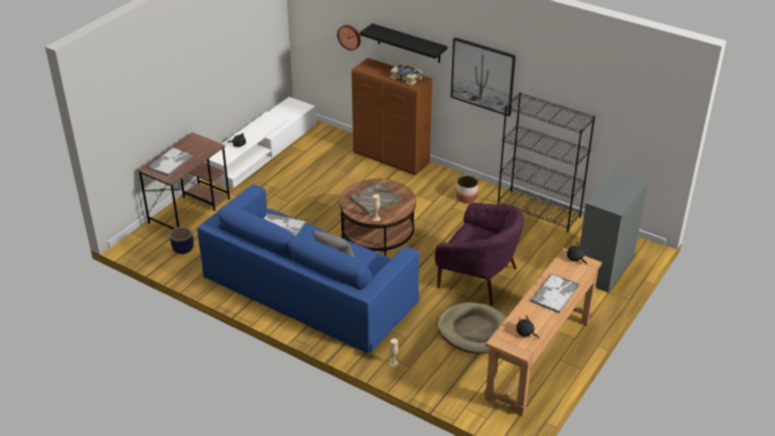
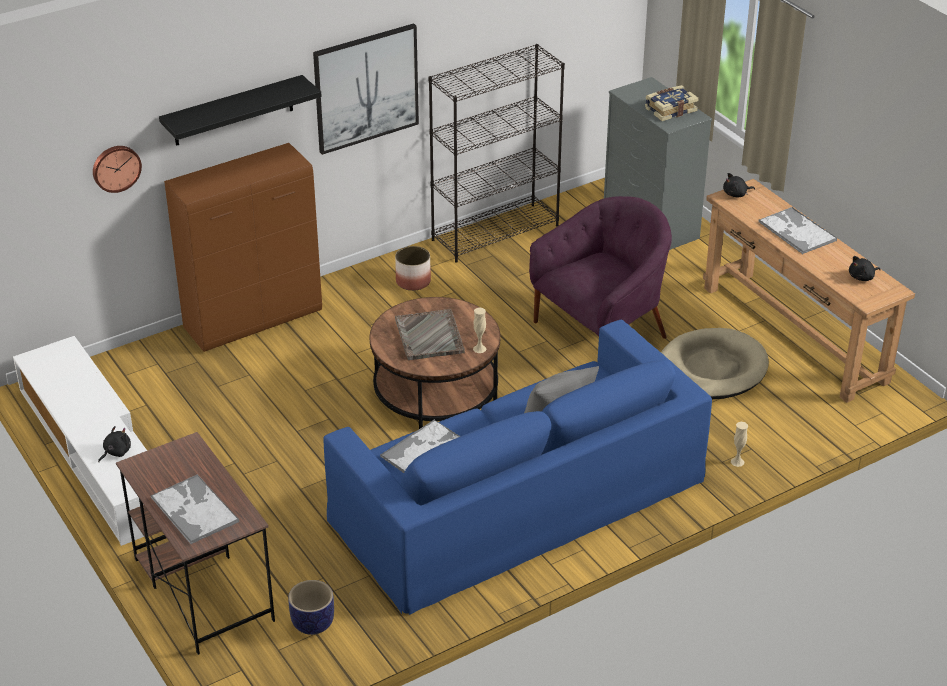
camera: 65 degrees left, 0 degrees up
(406, 78) = (267, 164): book -> book (670, 109)

